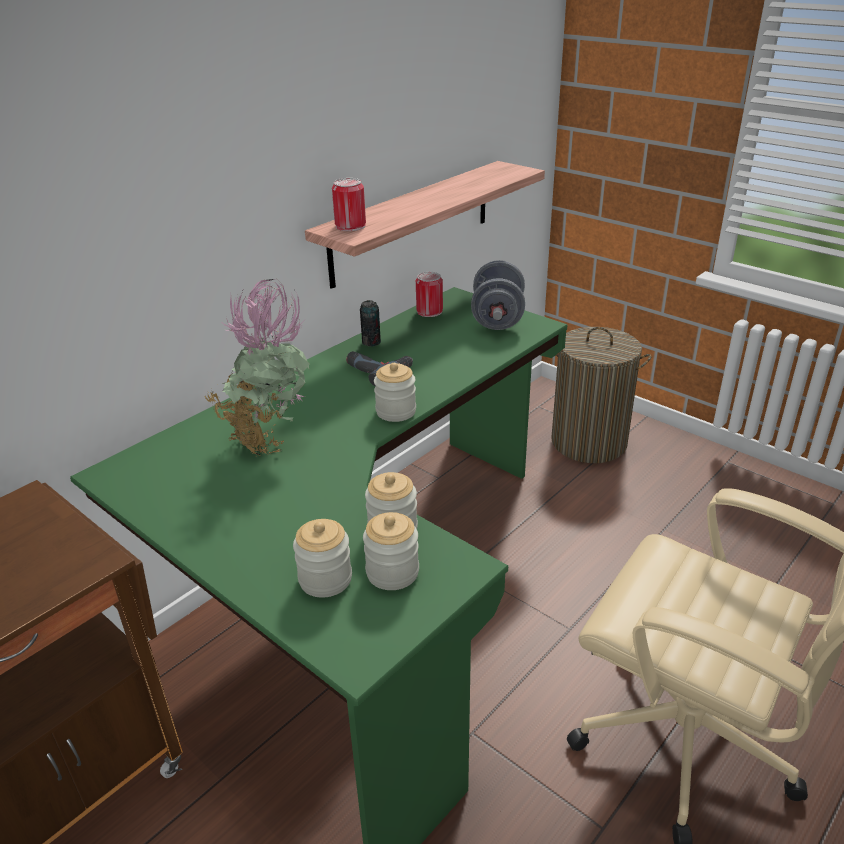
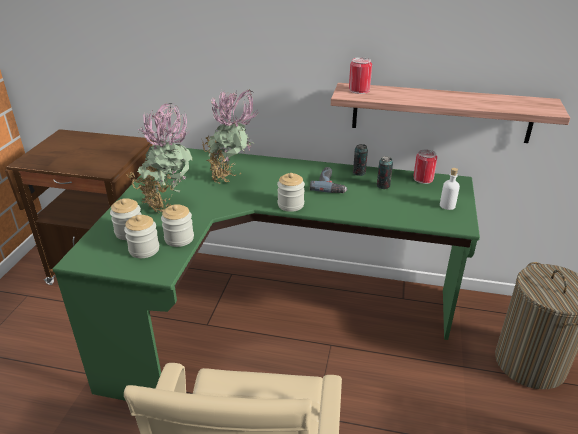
camera: 60 degrees right, 0 degrees up
(277, 519) = (167, 204): none -> potted plant
(418, 338) = (383, 186): none -> can
(497, 318) = (447, 205): grey dumbbell -> white bottle

